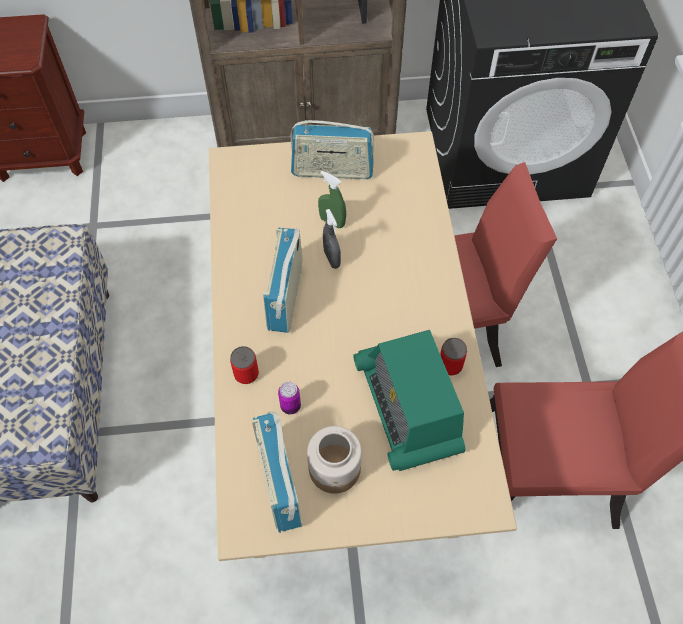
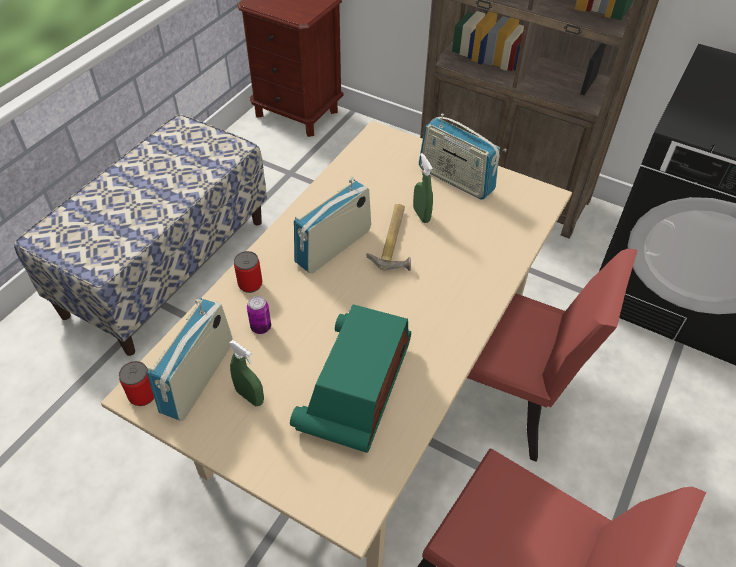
camera: 35 degrees right, 10 degrees down
(332, 259) = (396, 241): grey spray bottle -> hammer
(335, 469) = (250, 396): jar -> green spray bottle
(450, 365) = (424, 378): can -> can (142, 395)

